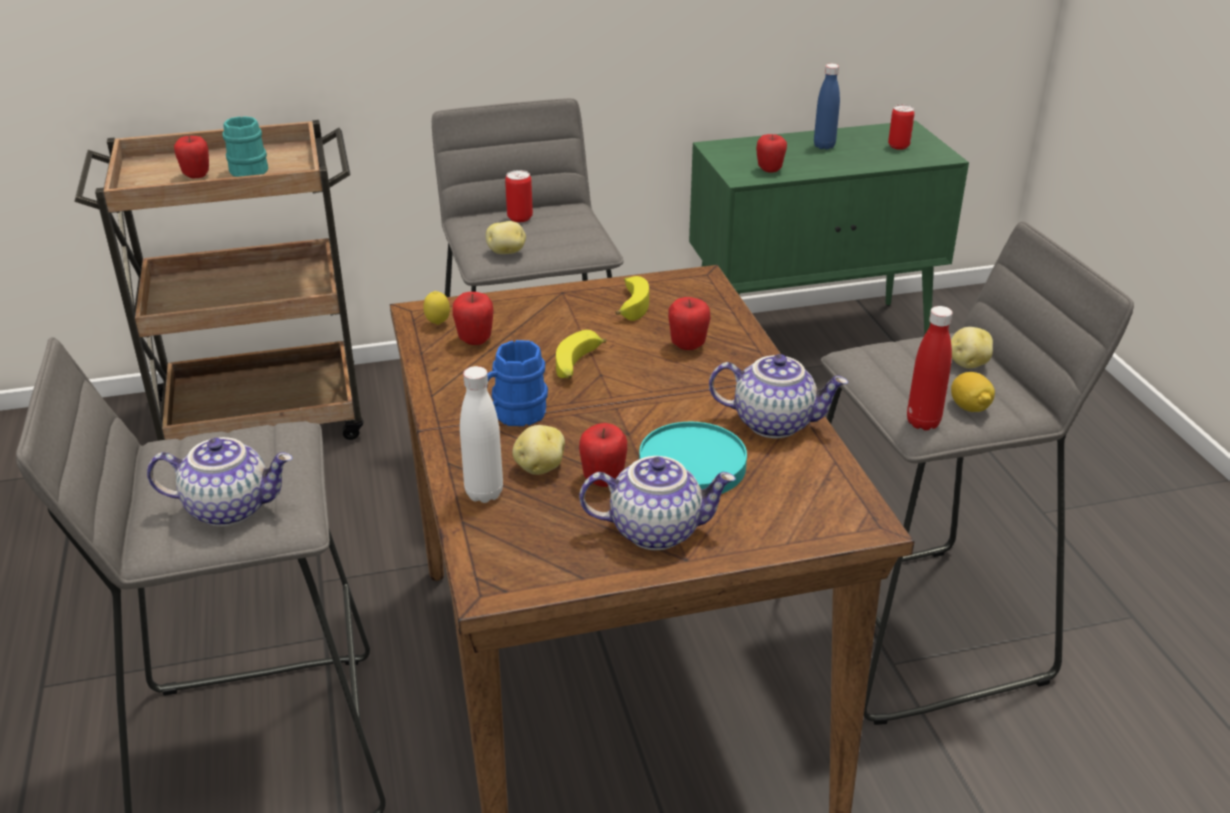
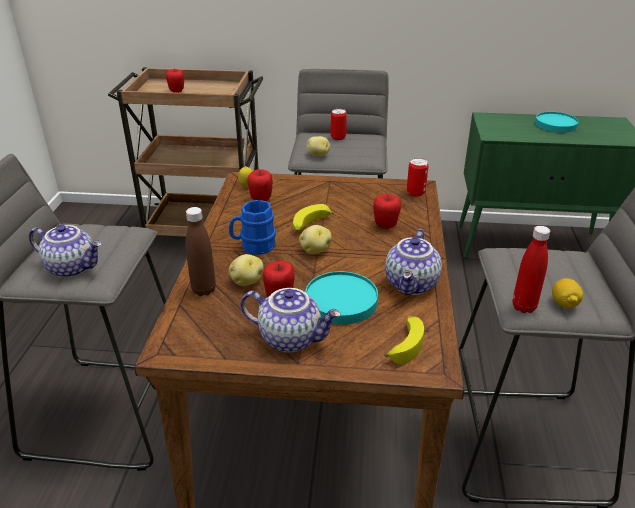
camera: 20 degrees right, 0 degrees up
(247, 168) = (204, 91): turquoise mug -> none
(484, 493) = (204, 290): white bottle -> brown bottle
(630, 304) = (366, 195): banana -> banana (405, 344)
(769, 170) = (512, 134): apple -> none
(774, 422) = (412, 285): teapot -> teapot turned 75 degrees clockwise
(824, 146) = (555, 124): blue bottle -> turquoise plate
(898, 146) = (606, 131): can -> can (415, 193)
(967, 363) = (578, 273): potato -> potato (315, 250)

